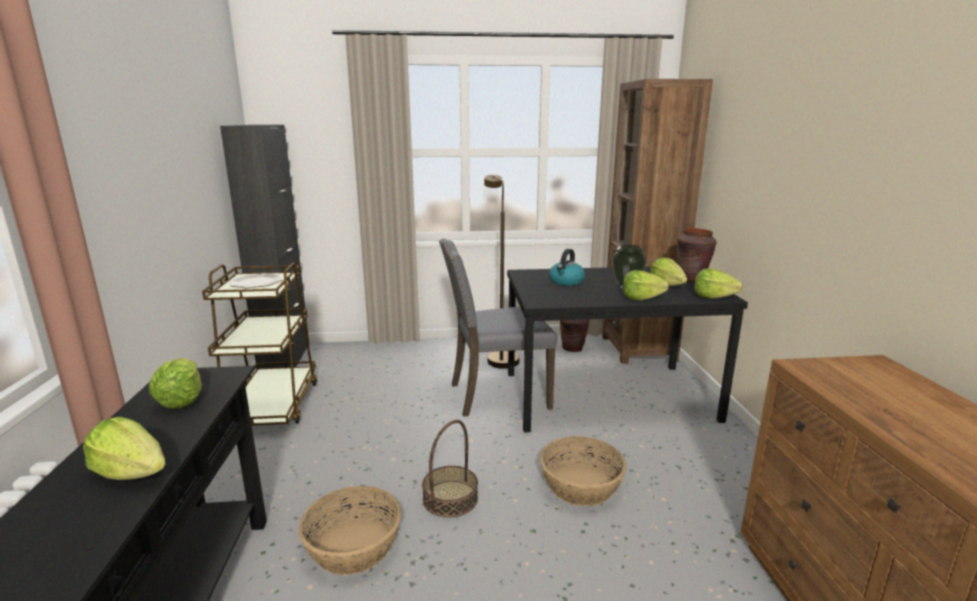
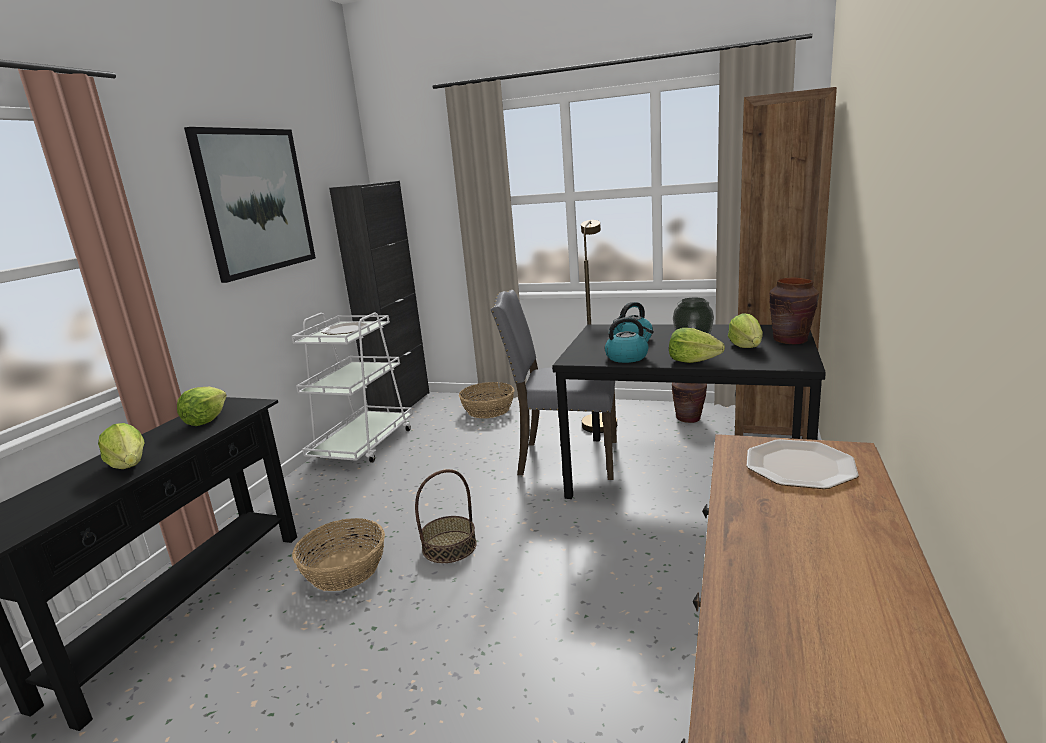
camera: 25 degrees right, 0 degrees up
(162, 134) = (255, 201): none -> picture
(273, 405) = (364, 445): brown cart -> white cart
(581, 485) = (581, 557): basket -> basket (488, 410)
(583, 298) = (627, 357): none -> kettle
(713, 297) = (786, 363): lettuce -> none
(866, 379) = (798, 466): none -> plate

